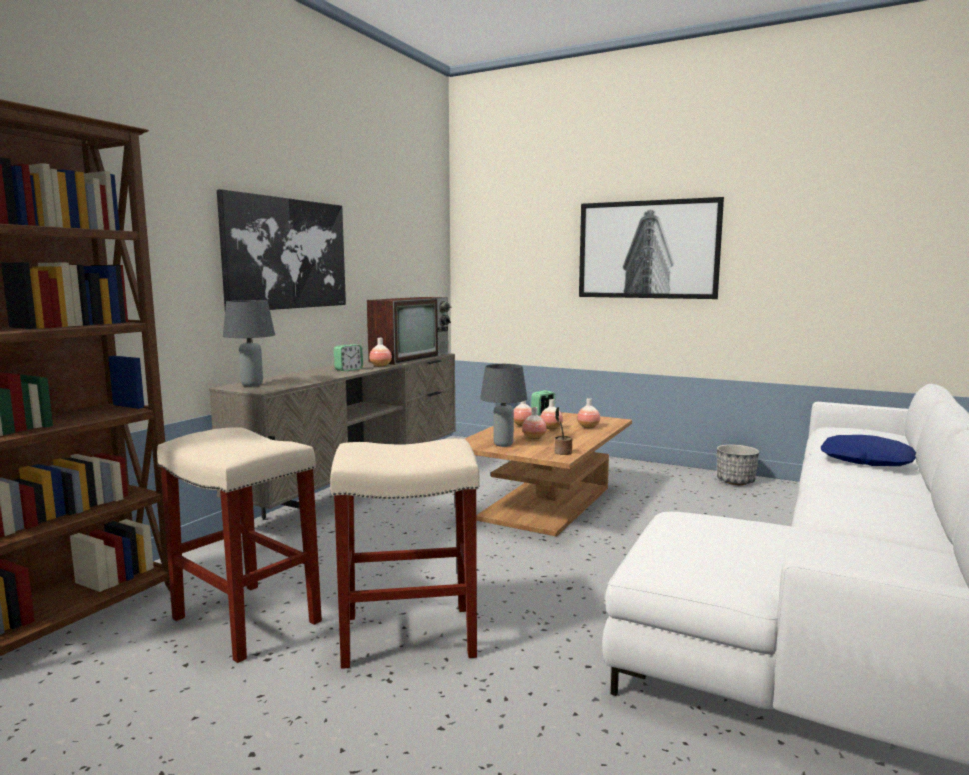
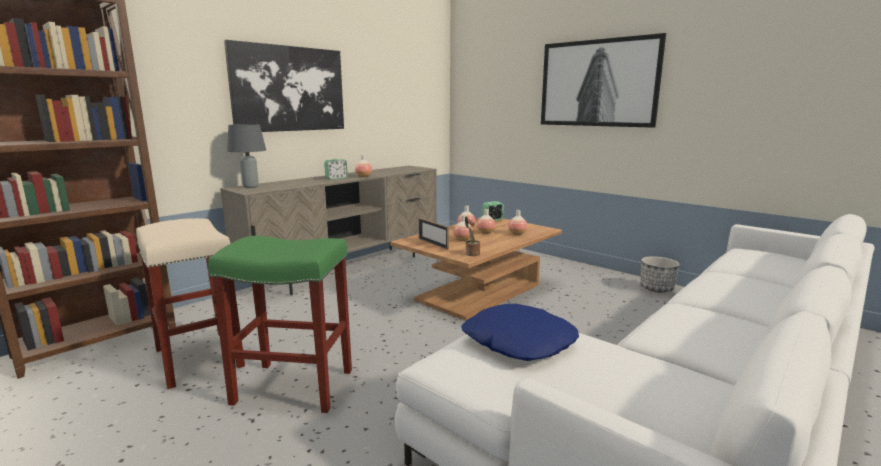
camera: 15 degrees right, 5 degrees up
(406, 636) = (292, 387): beige stool -> green stool
(410, 358) = (397, 171): television -> none
(504, 444) = (433, 243): grey table lamp -> picture frame
(866, 460) = (746, 284): blue pillow -> blue pillow (518, 342)

